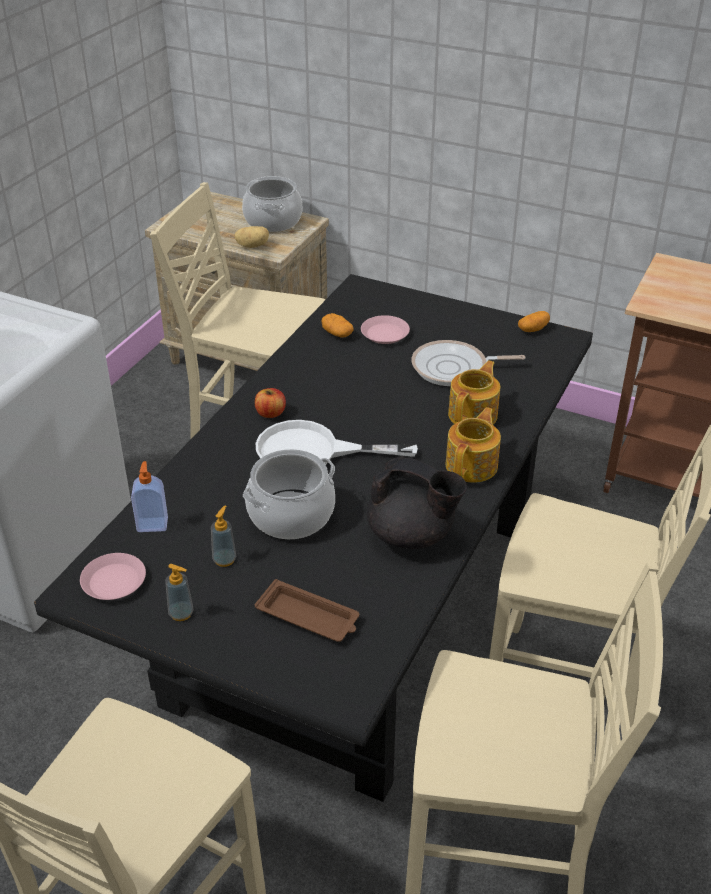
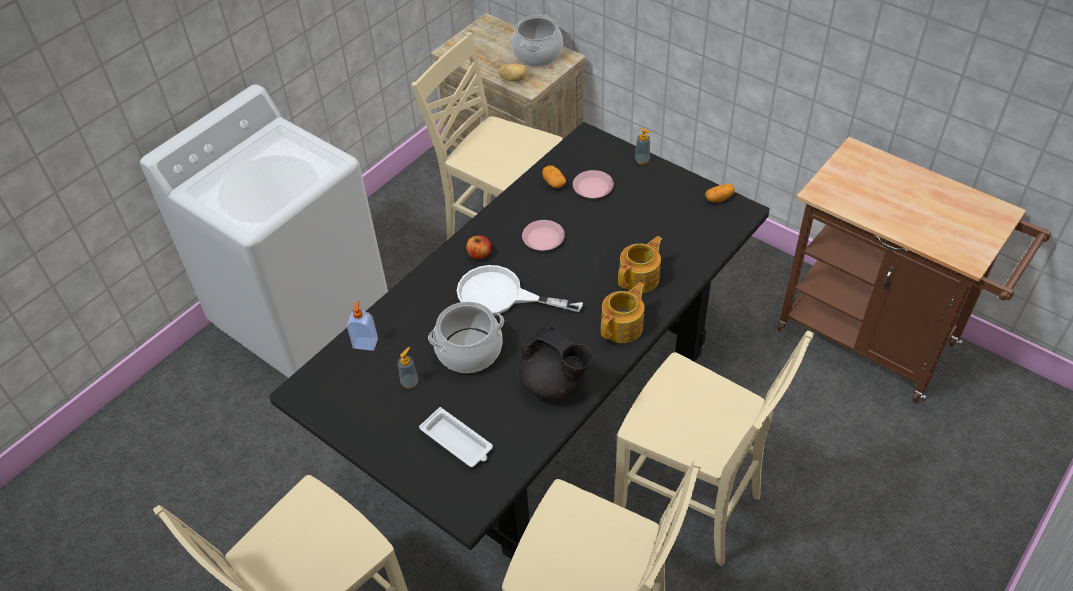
camera: 15 degrees right, 10 degrees up
(113, 581) = (326, 388): pink plate -> pink plate (543, 238)
(181, 613) = (367, 423): soap dispenser -> soap dispenser (642, 160)
(309, 617) = (457, 441): brown tray -> white tray
(454, 368) = (638, 230): frying pan -> none

